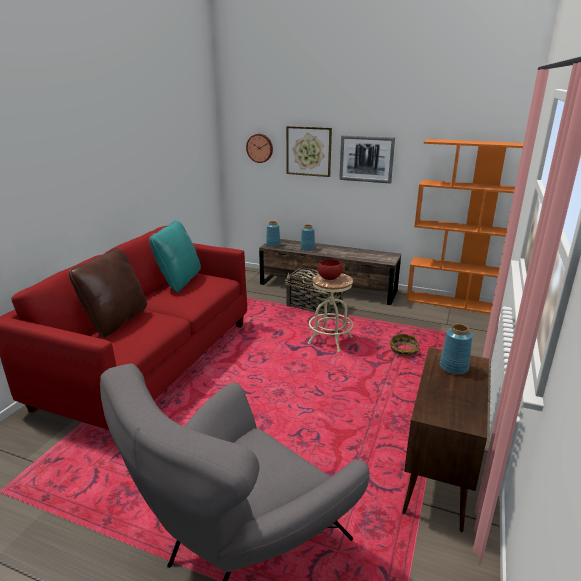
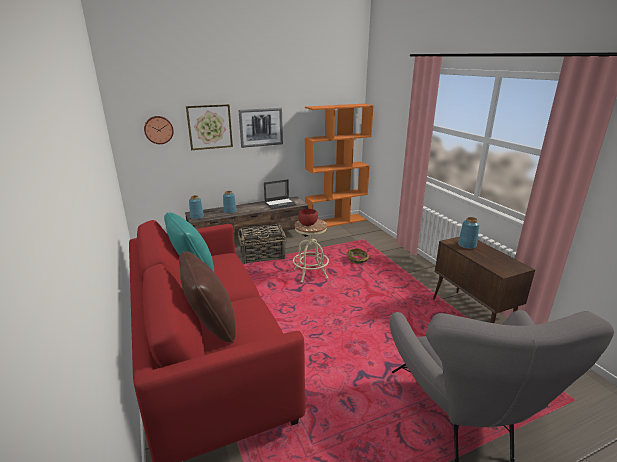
camera: 45 degrees left, 0 degrees up
(368, 255) = (280, 203): none -> laptop

